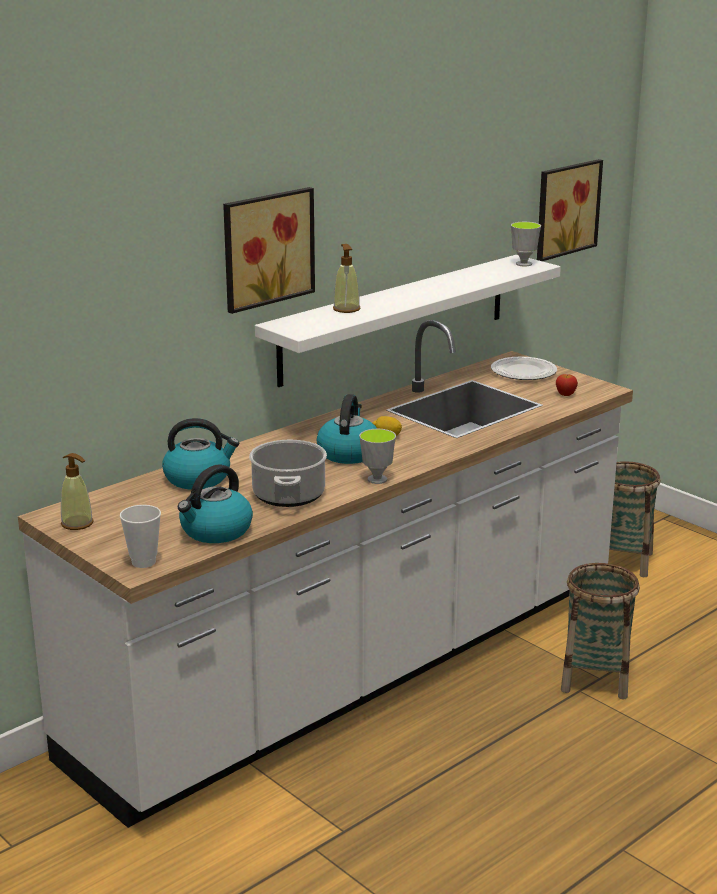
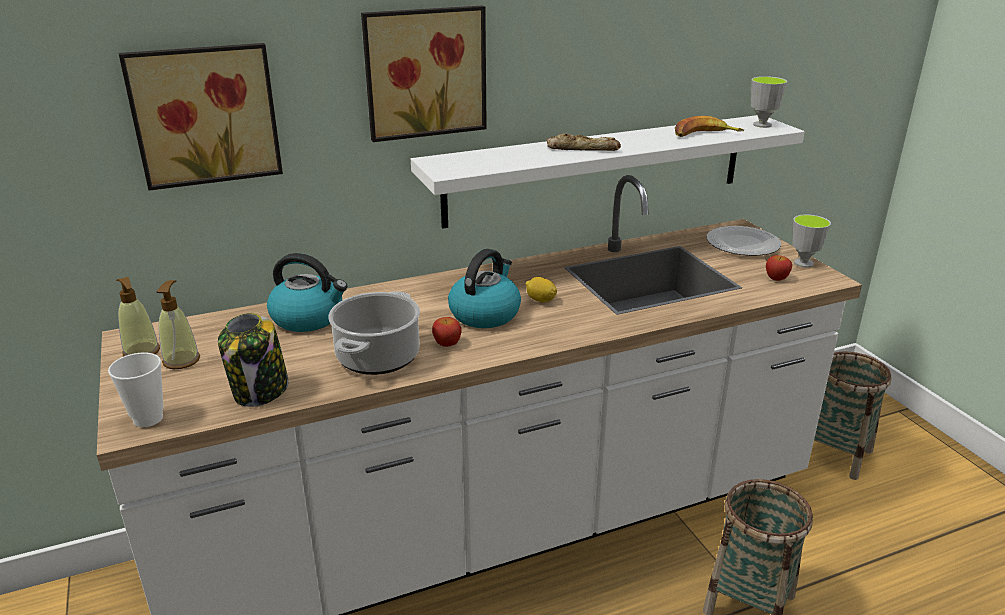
camera: 20 degrees right, 5 degrees up
(215, 531) = (260, 391): kettle -> jar
(336, 478) = (447, 344): none -> apple
(346, 309) = (522, 152): soap dispenser -> soap dispenser (181, 360)
(377, 479) = (488, 354): cup -> cup (803, 263)
(394, 301) = (583, 149): none -> bread
(483, 278) = (704, 135): none -> banana
(564, 208) = (831, 69): picture -> picture (205, 114)

